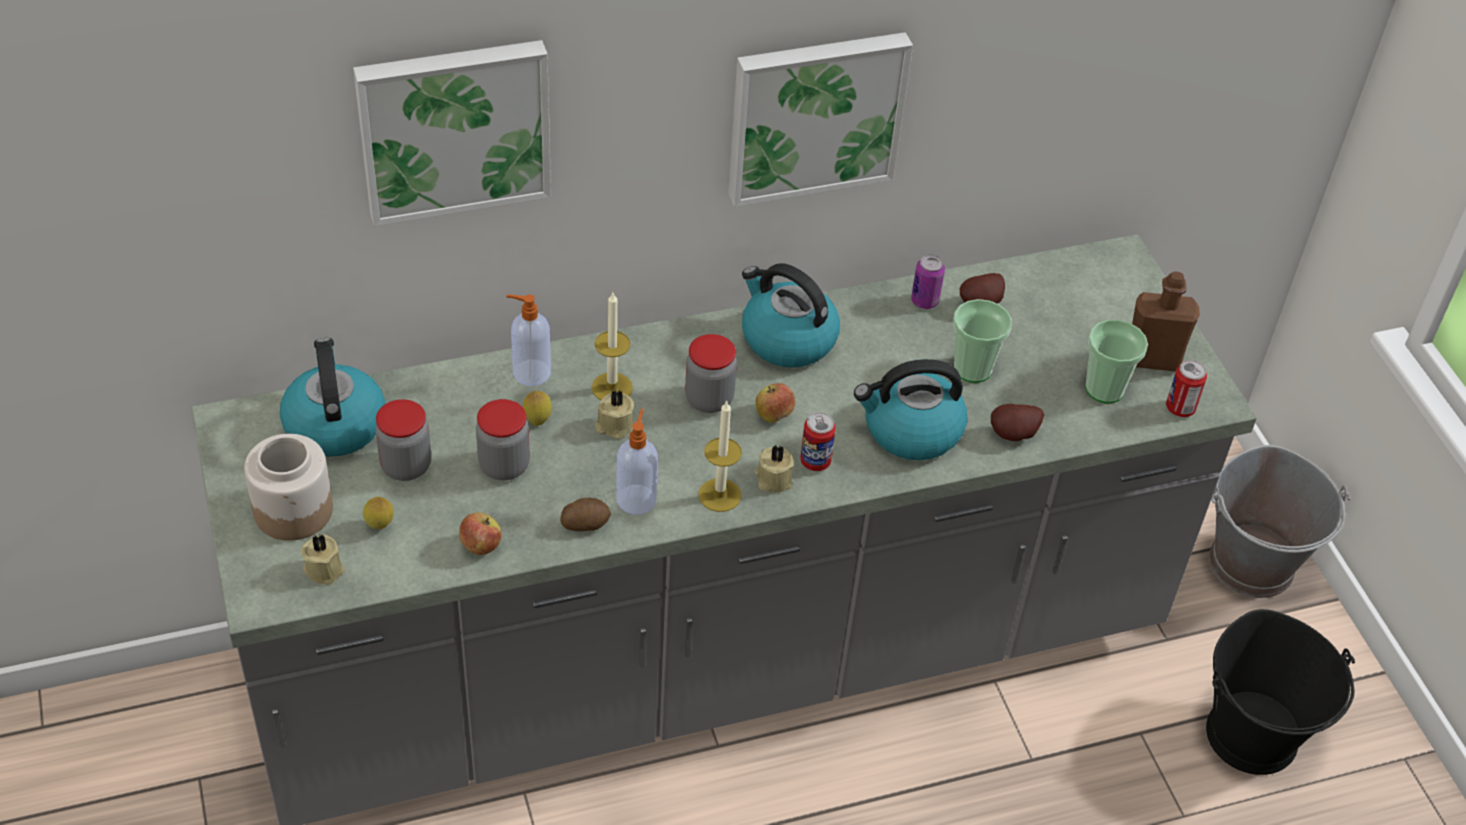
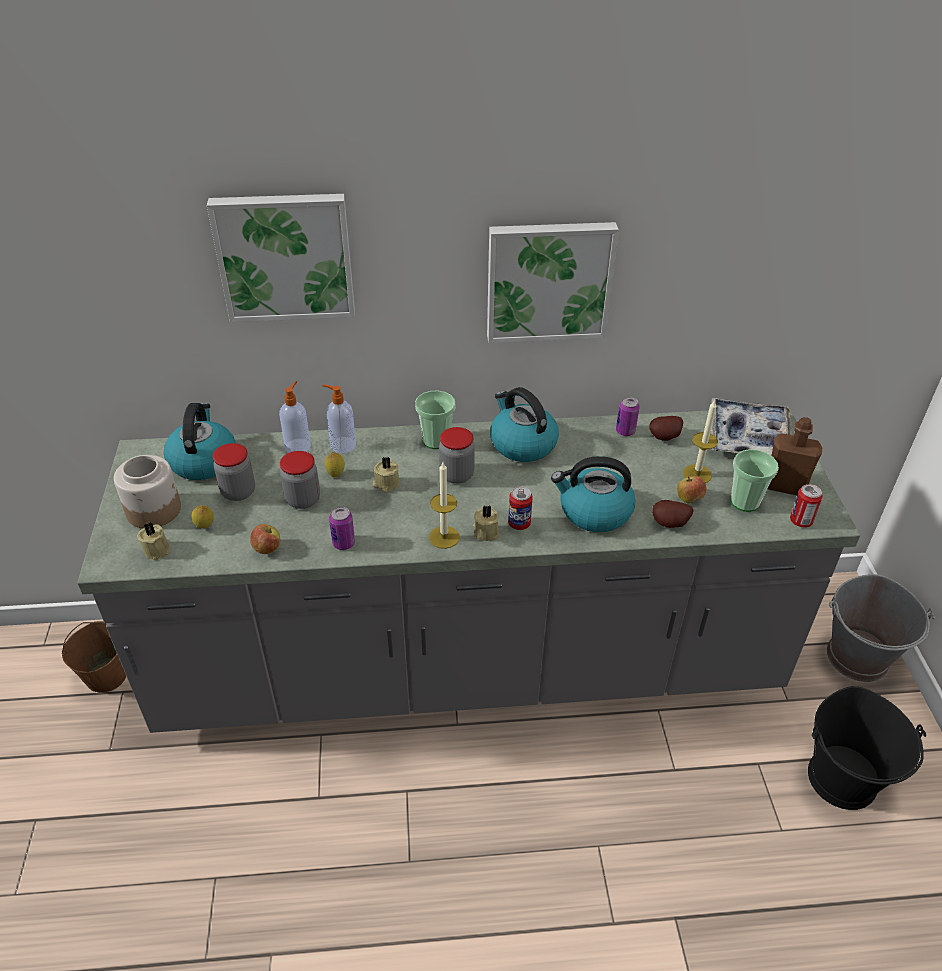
camera: 15 degrees right, 5 degrees down
(164, 758) = (106, 675): none -> brown bucket
(585, 523) = (343, 543): potato -> can
(612, 387) = (393, 460): candle -> candle (697, 474)
(636, 498) = (385, 532): soap dispenser -> soap dispenser (298, 446)
(773, 415) = (498, 490): apple -> apple (689, 499)
(972, 369) = (649, 477): cup -> cup (436, 440)
(1091, 290) = (747, 437): none -> tray

